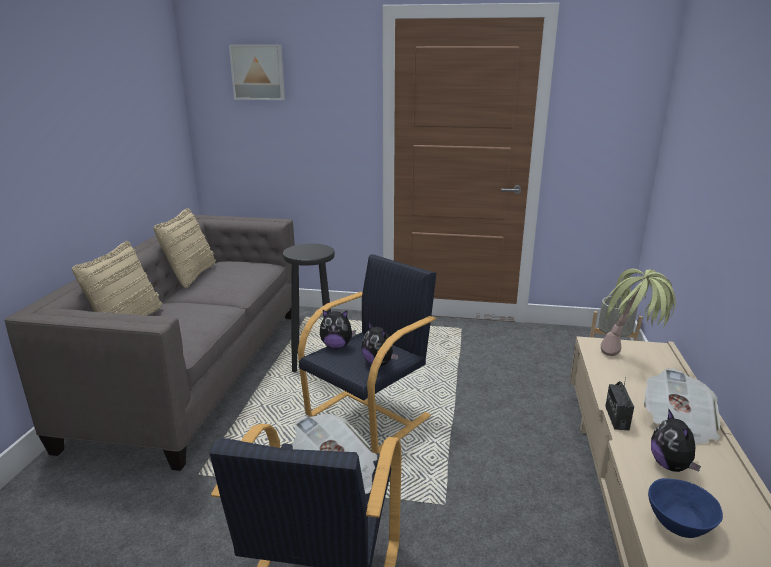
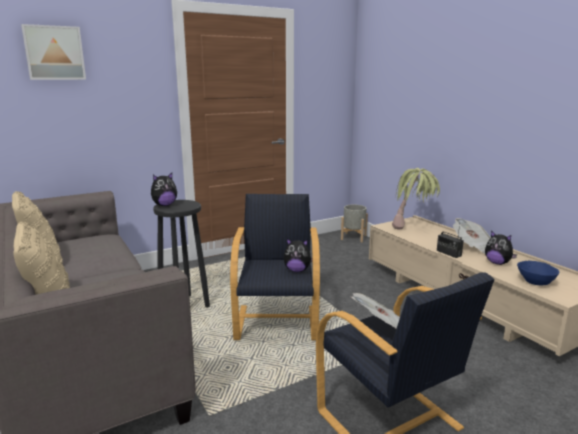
camera: 40 degrees left, 5 degrees down
(336, 345) = (250, 270): plush toy -> plush toy (164, 205)

